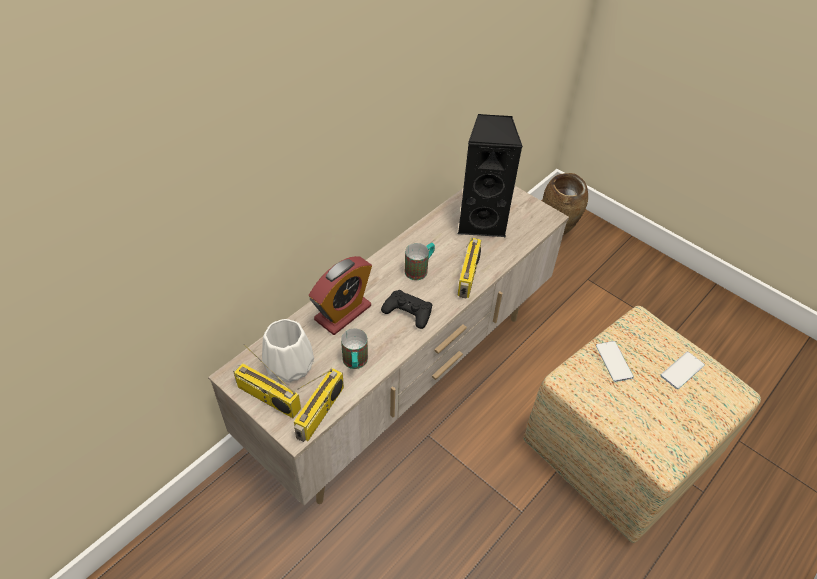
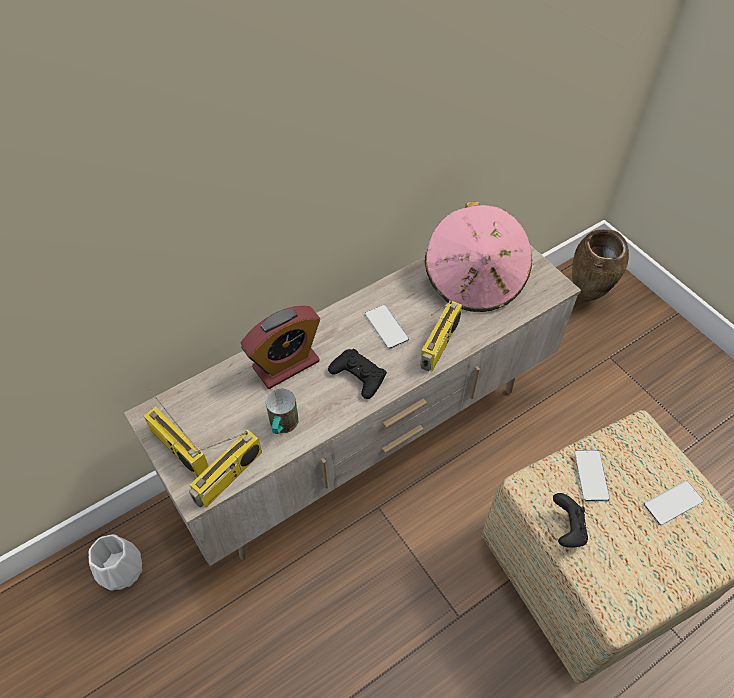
camera: 15 degrees right, 5 degrees up
(290, 365) = (212, 415): white vase -> white vase (122, 569)
(420, 269) = (386, 327): mug -> phone
(482, 221) = (475, 280): black speaker -> pink hat
(607, 406) = (567, 529): none -> black game controller

